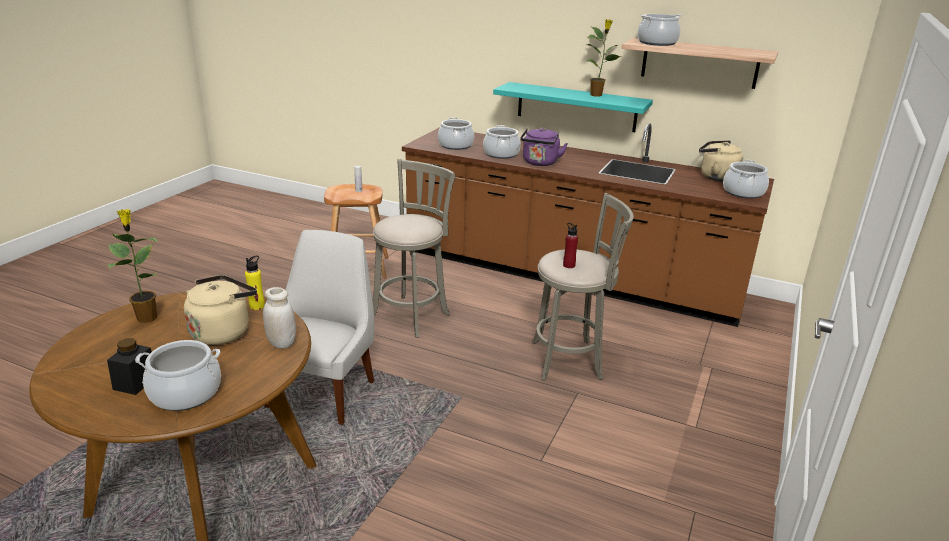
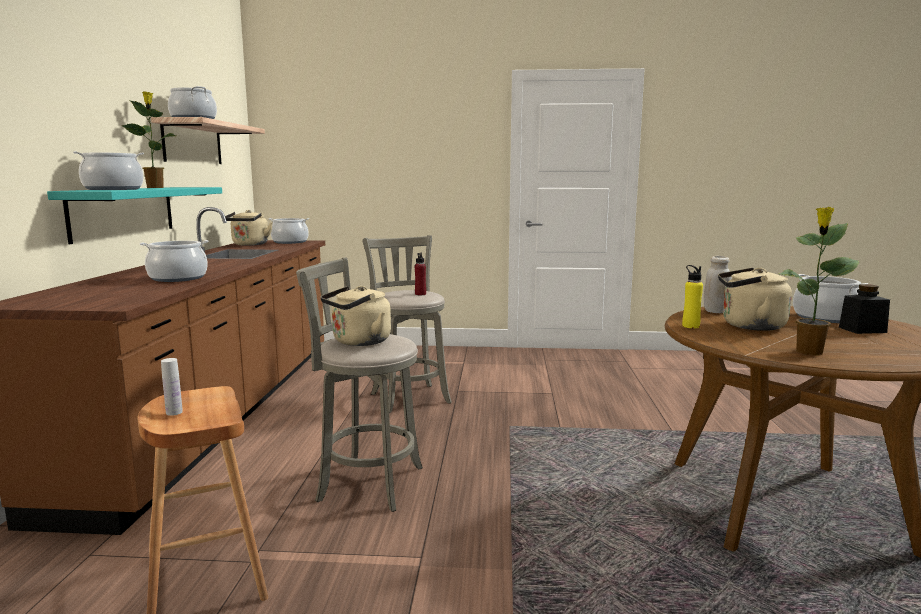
camera: 110 degrees left, 15 degrees down
(323, 392) = (580, 492): white chair -> none
(406, 221) = (358, 342): none -> beige kettle
(456, 145) = (125, 292): cooking pot -> cooking pot (113, 189)
(540, 163) = (219, 268): purple kettle -> none

